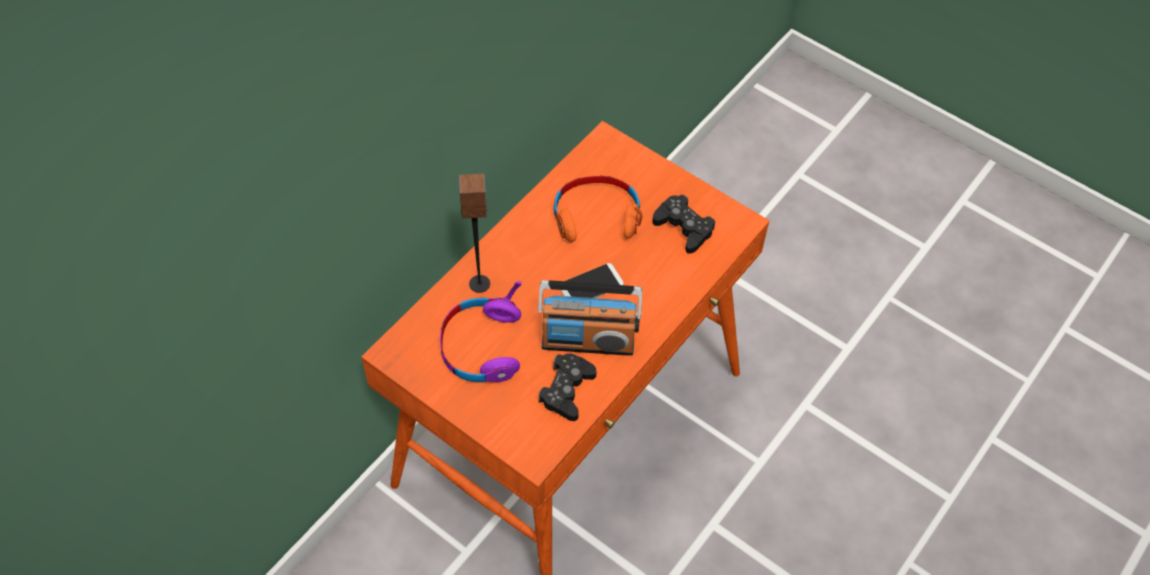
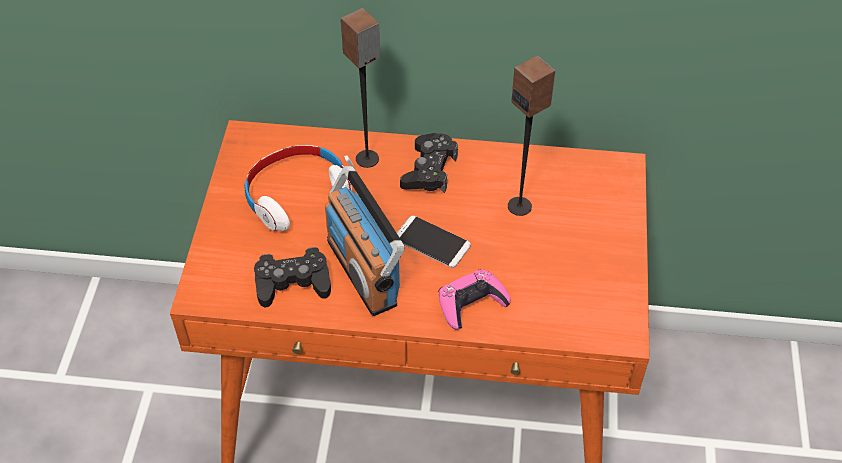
camera: 60 degrees right, 5 degrees down
(481, 347) = (297, 195): purple headphones -> white headphones
(596, 216) = (520, 206): orange headphones -> speaker
(661, 291) = (471, 303): none -> pink game controller
(683, 228) = (569, 284): black game controller -> black game controller (429, 170)

